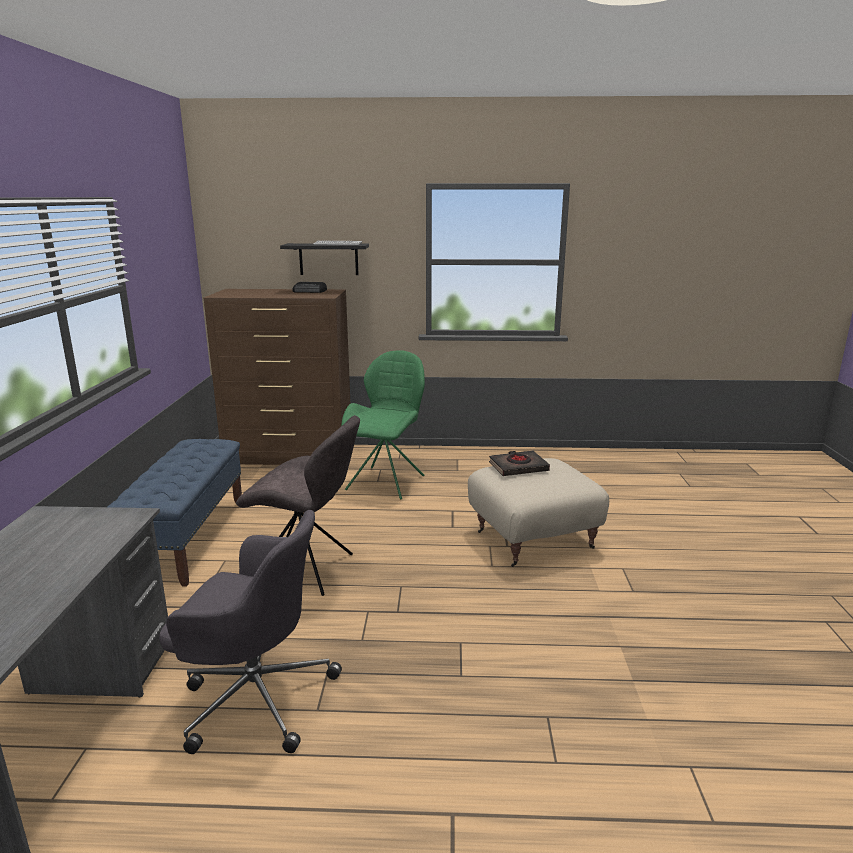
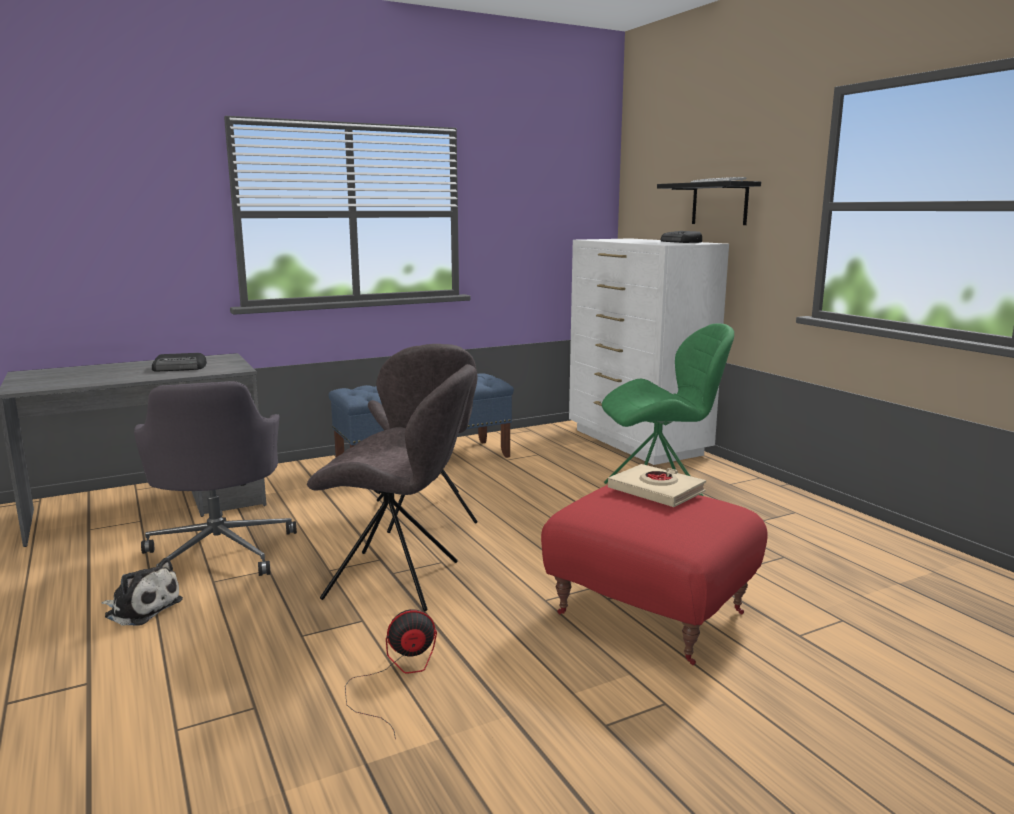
camera: 60 degrees right, 5 degrees down
(62, 544) = (180, 368): none -> radio
(290, 455) = (636, 442): brown dresser -> white dresser
(330, 766) = (141, 608): none -> plush toy
(413, 612) = (397, 581): none -> grey chair
(518, 467) = (656, 491): black book -> beige book
(534, 540) = (651, 613): beige ottoman -> red ottoman
(545, 645) = (397, 676): none -> fan

